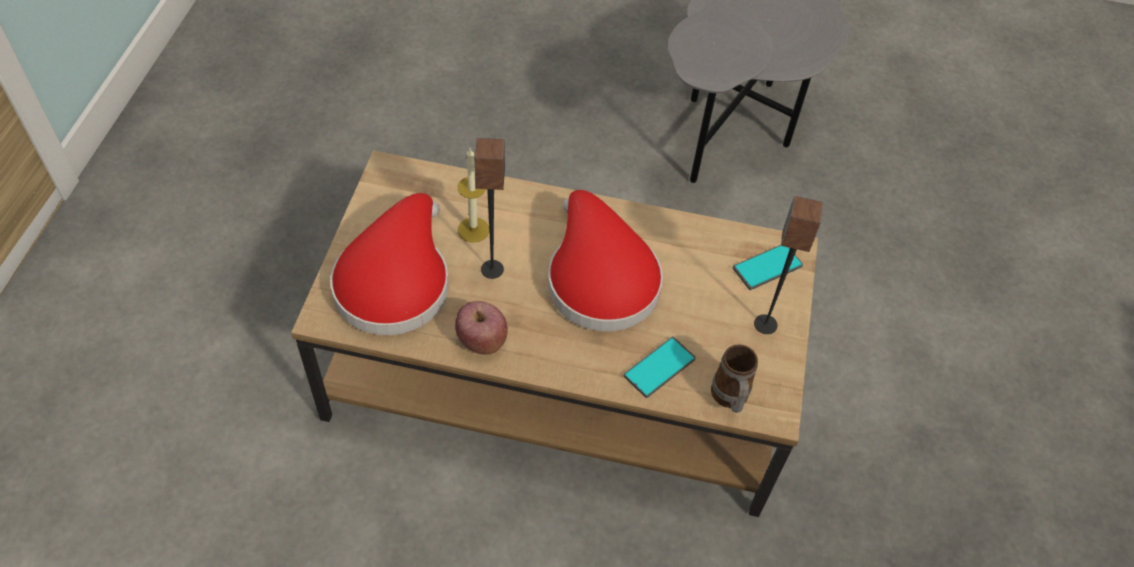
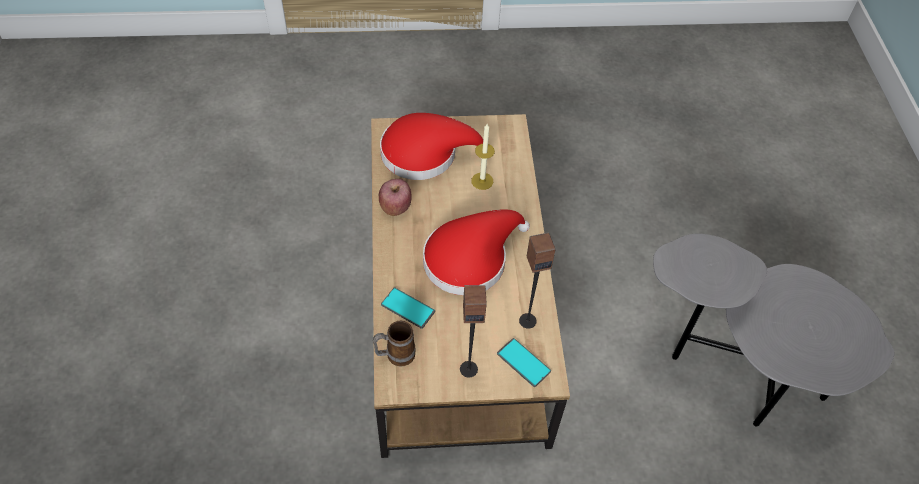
camera: 75 degrees right, 0 degrees up
(491, 269) = (453, 198): speaker -> speaker (527, 320)

